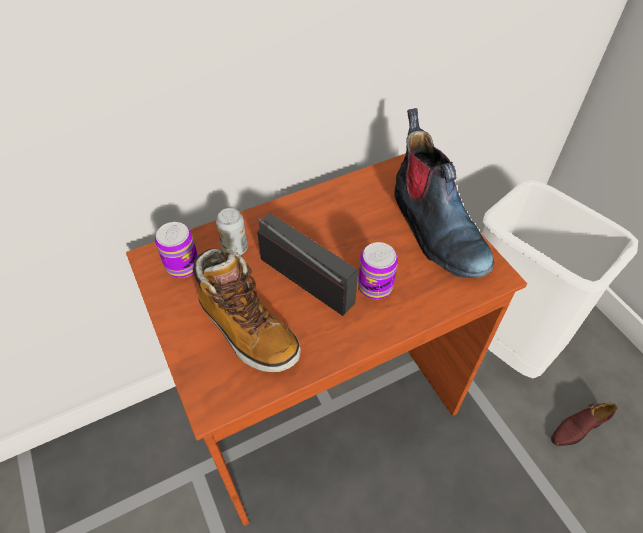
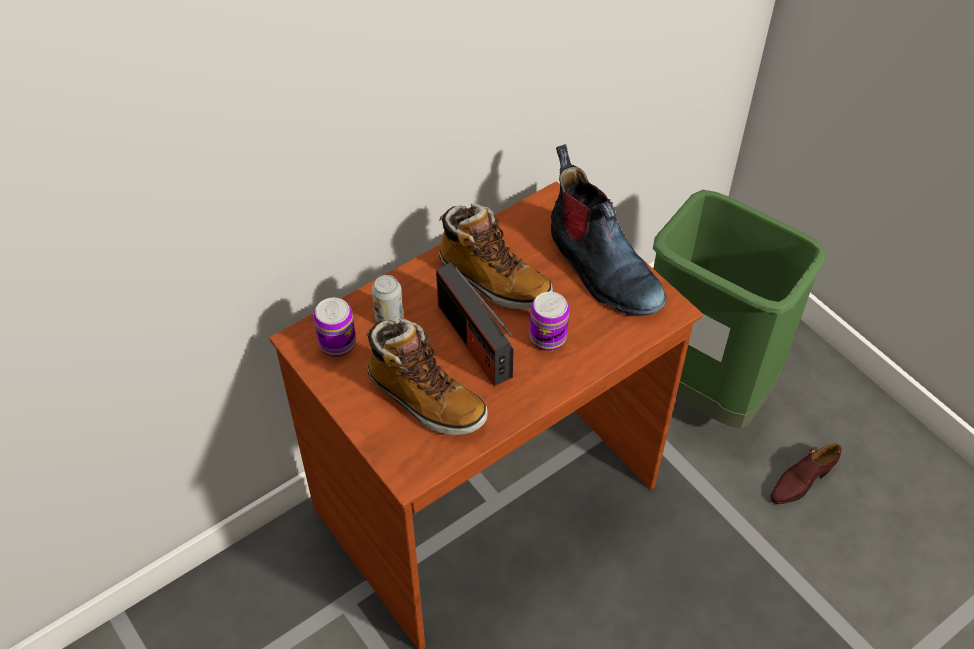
camera: 10 degrees left, 0 degrees up
(306, 280) = (474, 341): radio -> radio turned 150 degrees counterclockwise
(335, 228) = (493, 281): none -> boot
(503, 342) = (702, 392): white trash can -> green trash can

